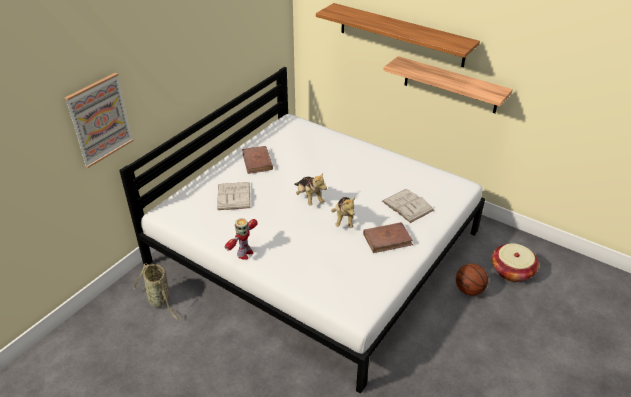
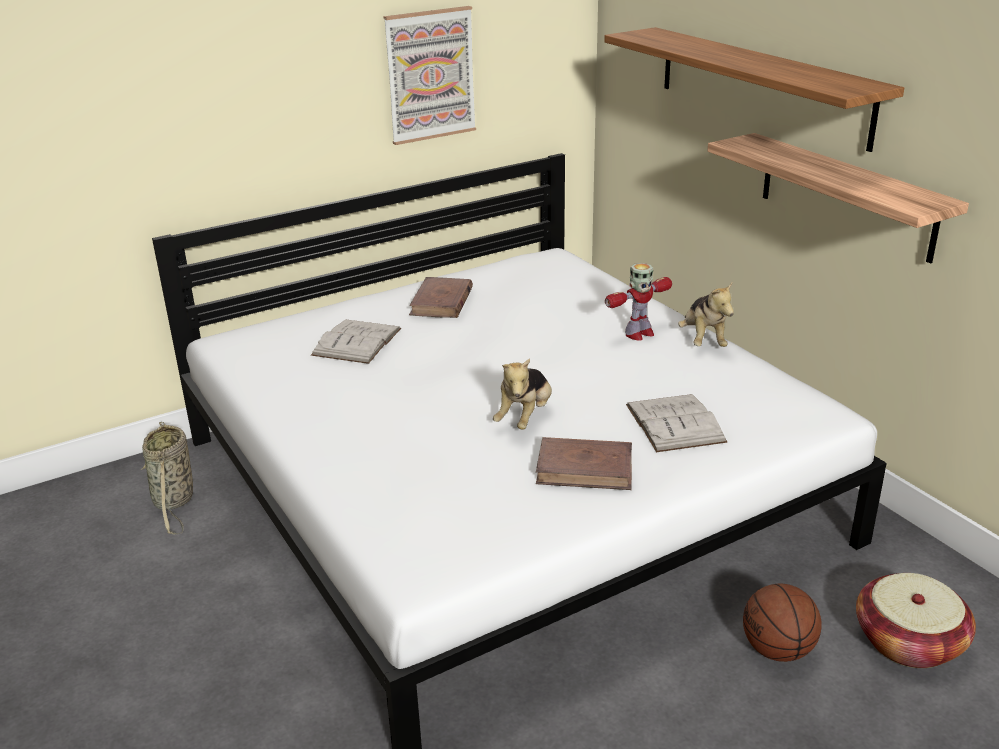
camera: 25 degrees right, 10 degrees down
(100, 120) = (124, 134): picture -> picture (430, 75)
(244, 254) = (296, 427): toy robot -> toy robot (638, 334)
(309, 198) = (486, 371): plush toy -> plush toy (703, 340)

